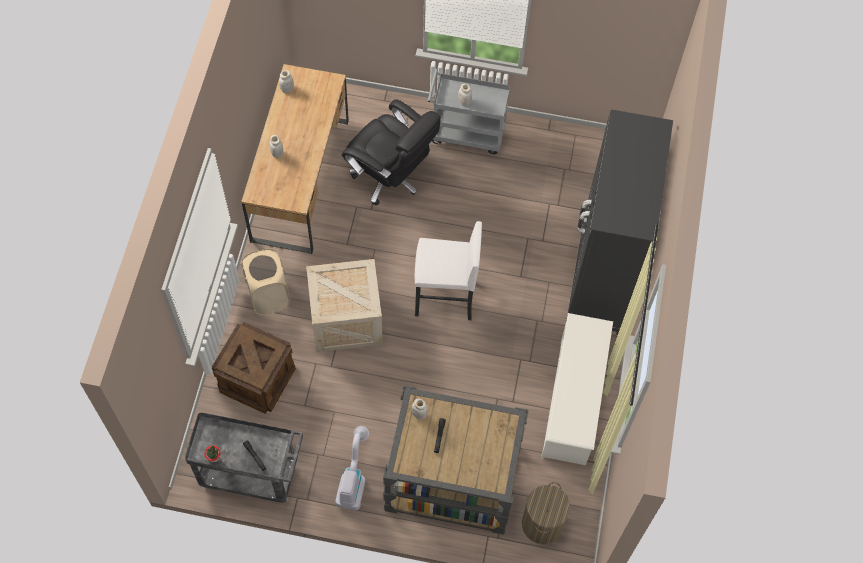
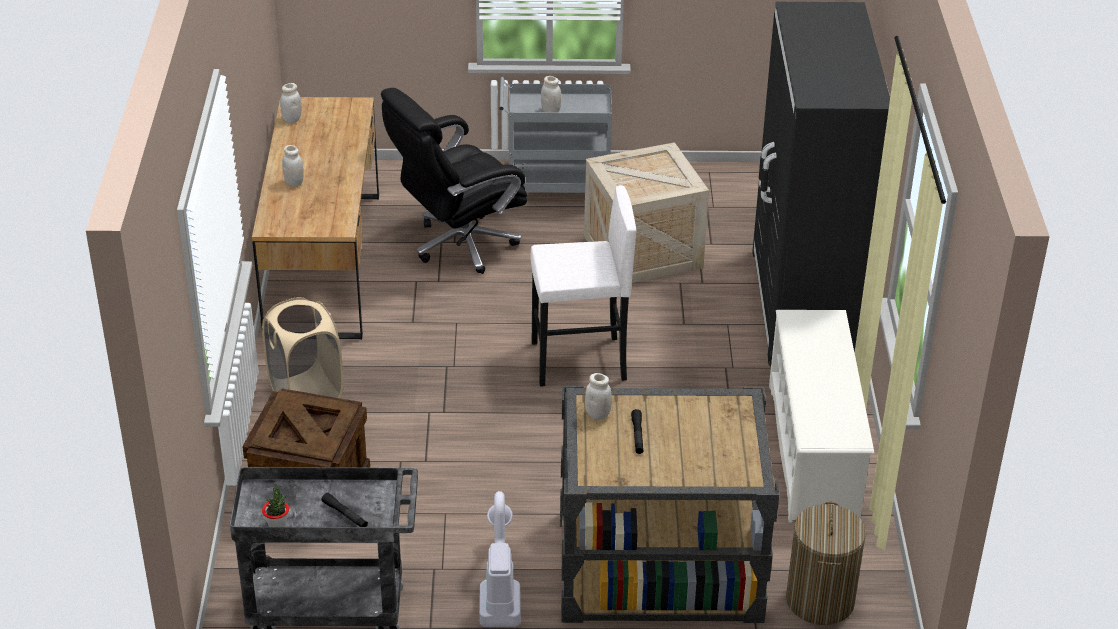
camera: 10 degrees left, 25 degrees down
(347, 319) = (436, 404): crate -> crate (644, 251)
(391, 179) = (459, 246): black office chair -> black office chair turned 120 degrees clockwise

